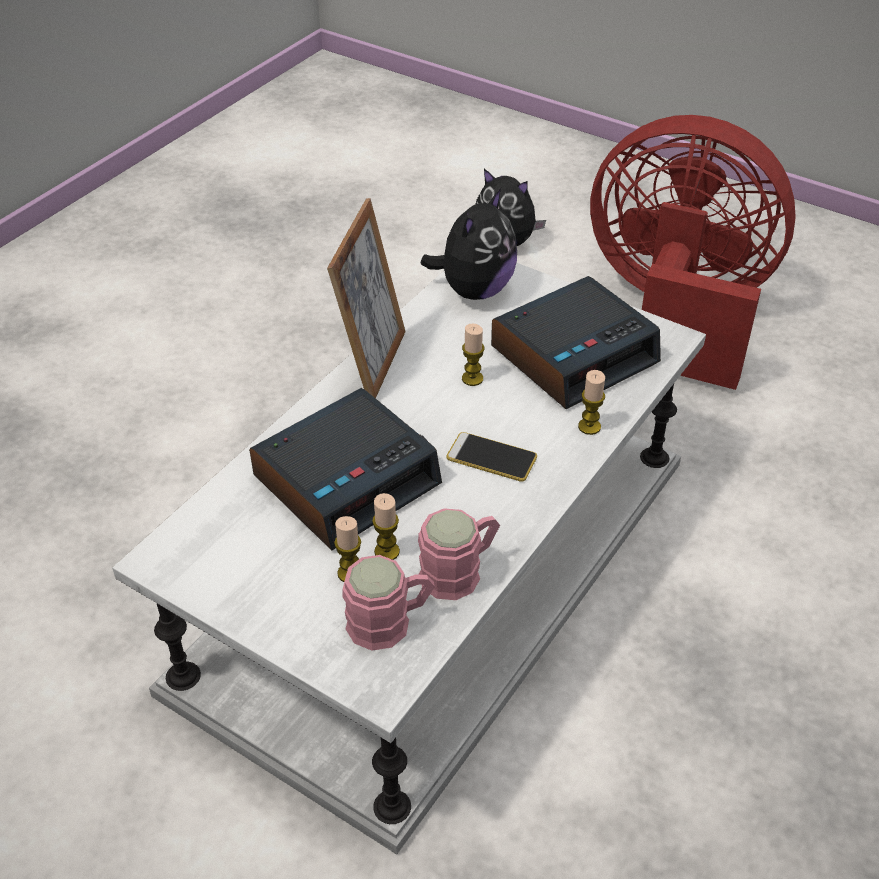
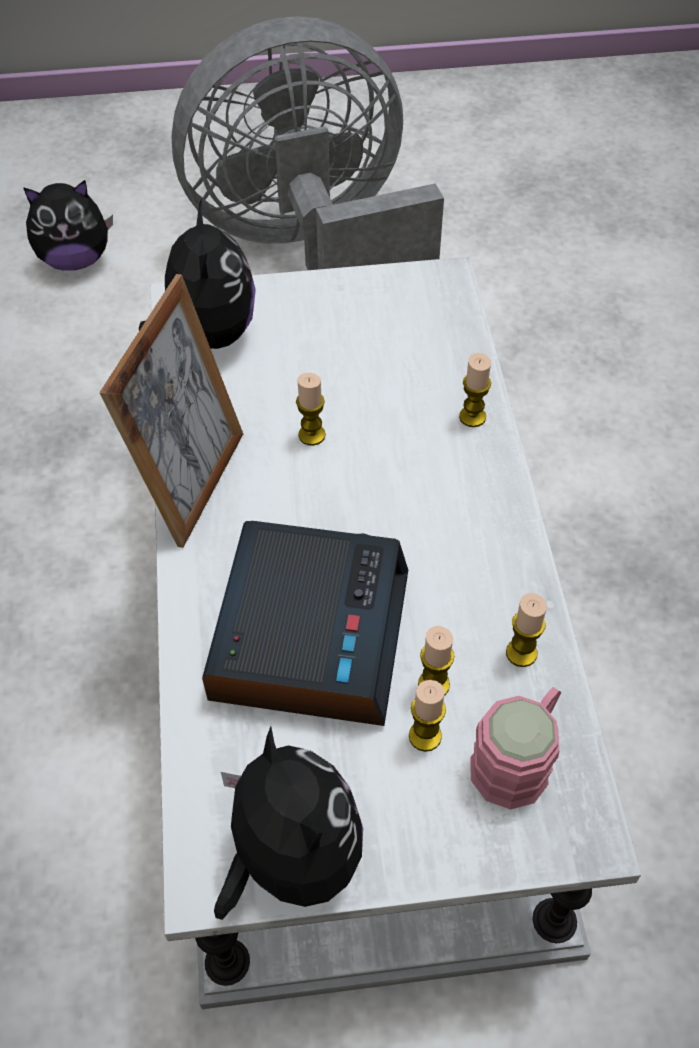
camera: 40 degrees left, 10 degrees up
(209, 578) = (290, 857): none -> plush toy
(372, 364) = (193, 483): picture frame -> picture frame turned 45 degrees clockwise
(460, 571) = (521, 653): pink mug -> candle
(491, 458) = (421, 510): phone -> none
(574, 354) = (379, 347): alarm clock -> none
(676, 312) = (310, 249): red fan -> grey fan

